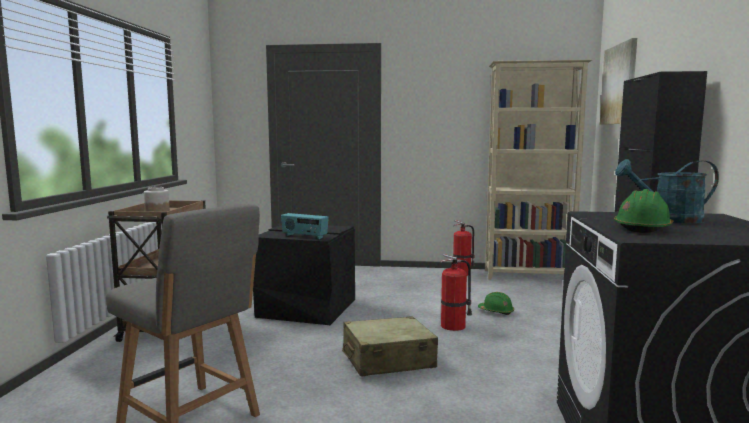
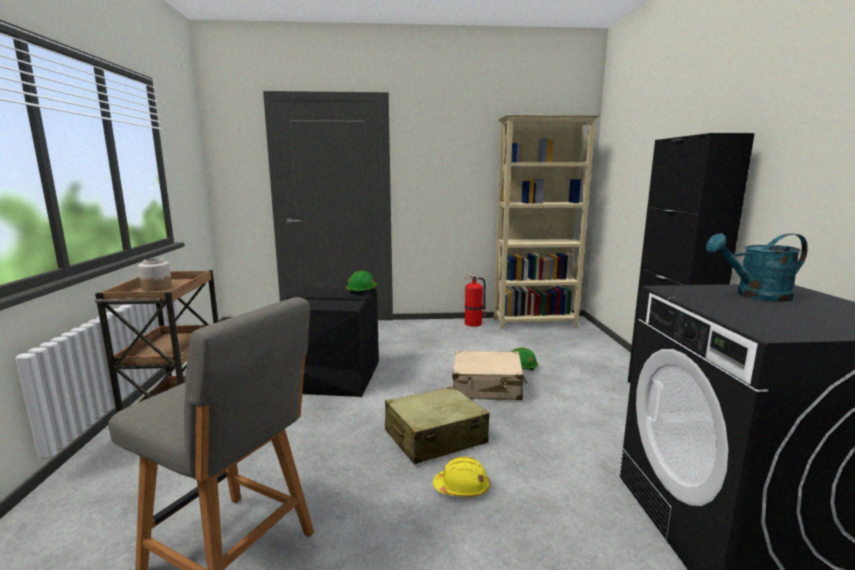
camera: 10 degrees left, 5 degrees up
(304, 236) = (329, 305): radio -> none
(399, 397) = (462, 488): none -> yellow hard hat
(454, 326) = (487, 387): fire extinguisher -> beige suitcase
(619, 84) = (627, 141): picture -> none
(642, 228) = (752, 313): green hard hat -> green hard hat (362, 290)

